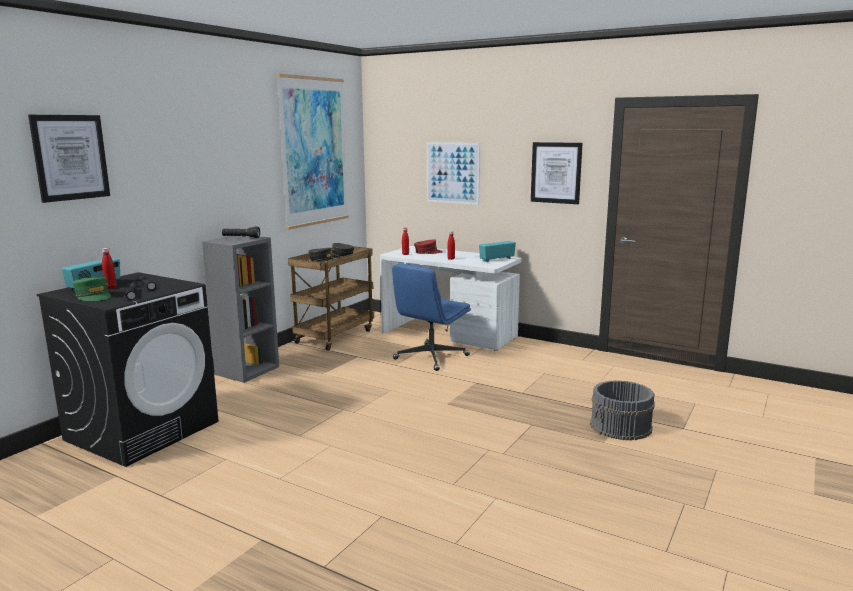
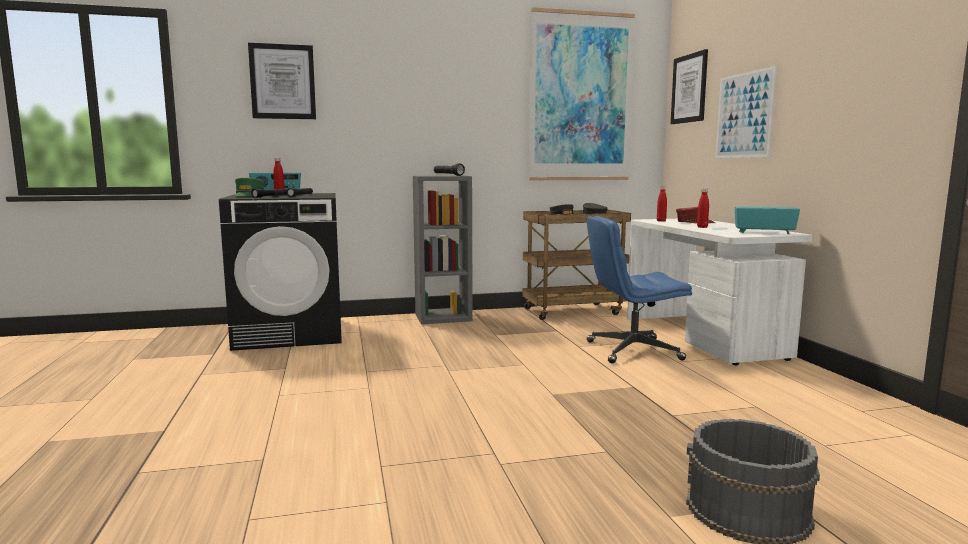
camera: 45 degrees right, 5 degrees down
(556, 172) = (873, 92): picture -> picture (689, 88)

